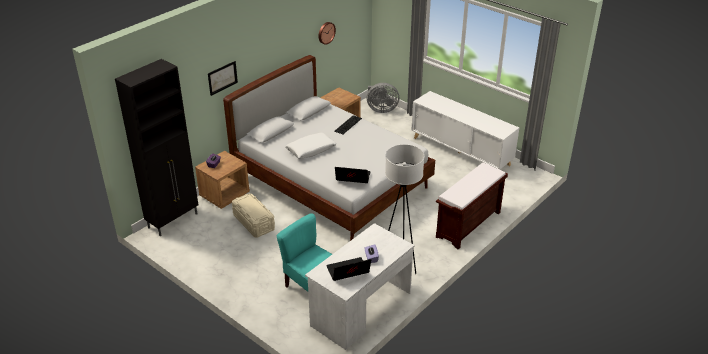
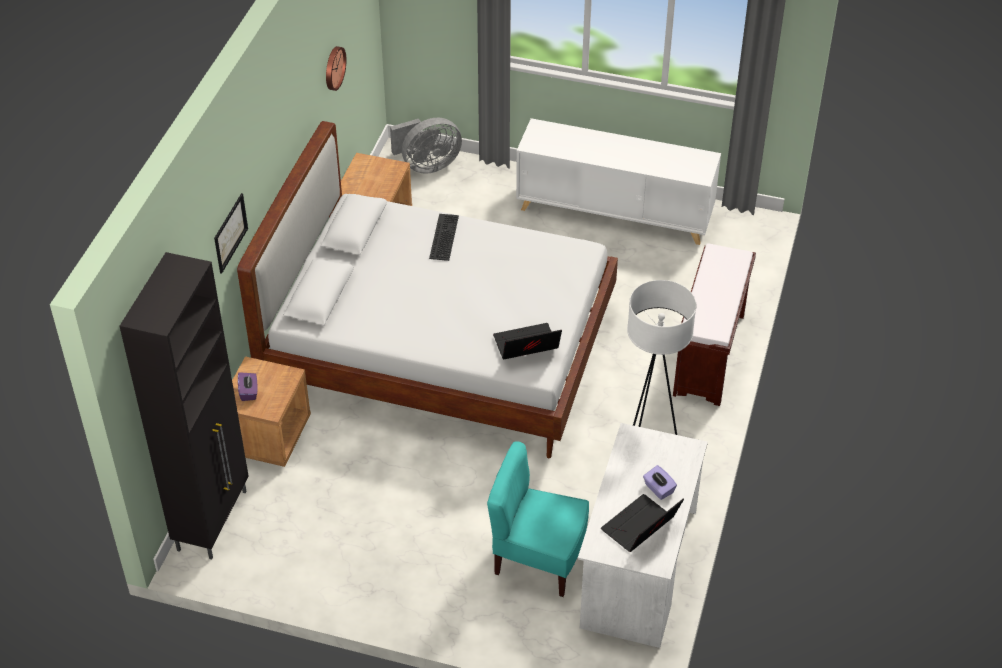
camera: 25 degrees left, 10 degrees up
(254, 222) = (358, 472): beige storage box -> none
(311, 150) = (416, 311): white pillow -> none

